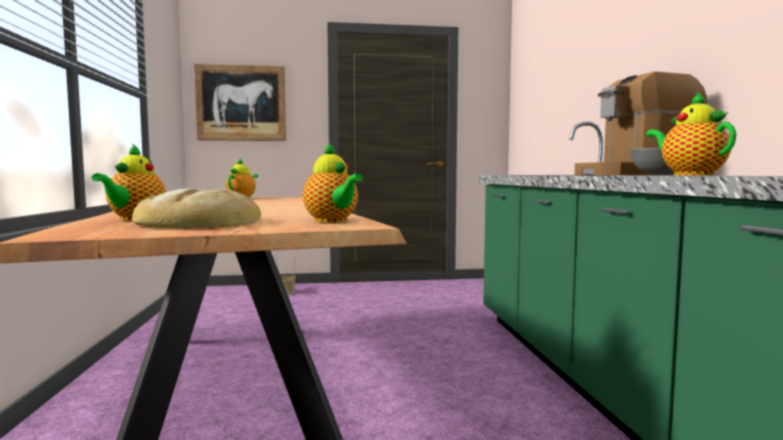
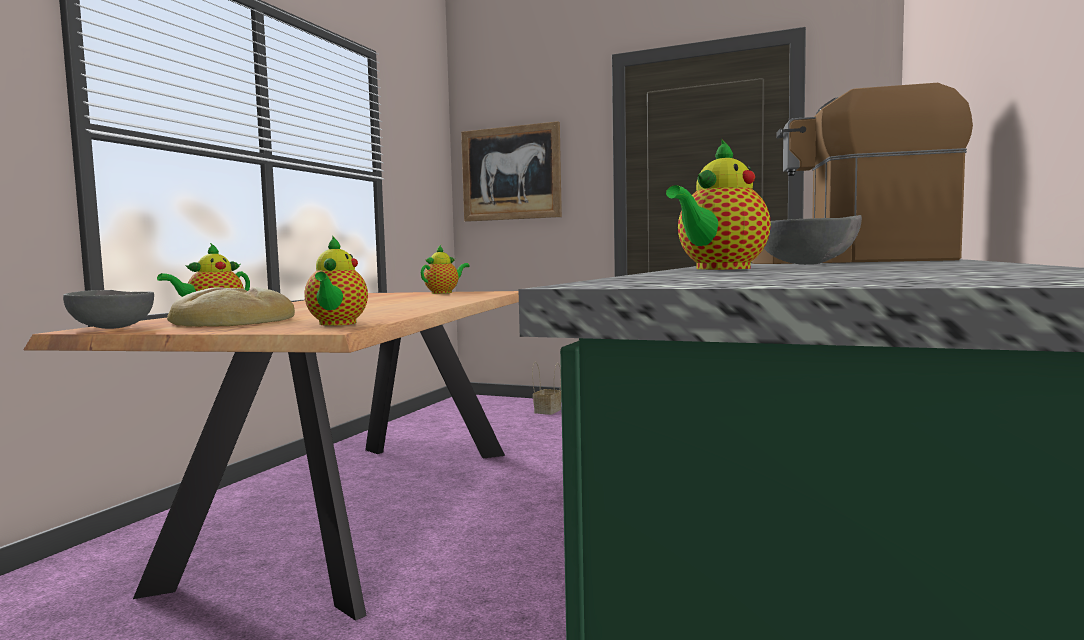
camera: 30 degrees right, 0 degrees up
(87, 233) = (113, 328): none -> grey bowl
(689, 175) = (719, 269): teapot -> teapot turned 150 degrees counterclockwise

